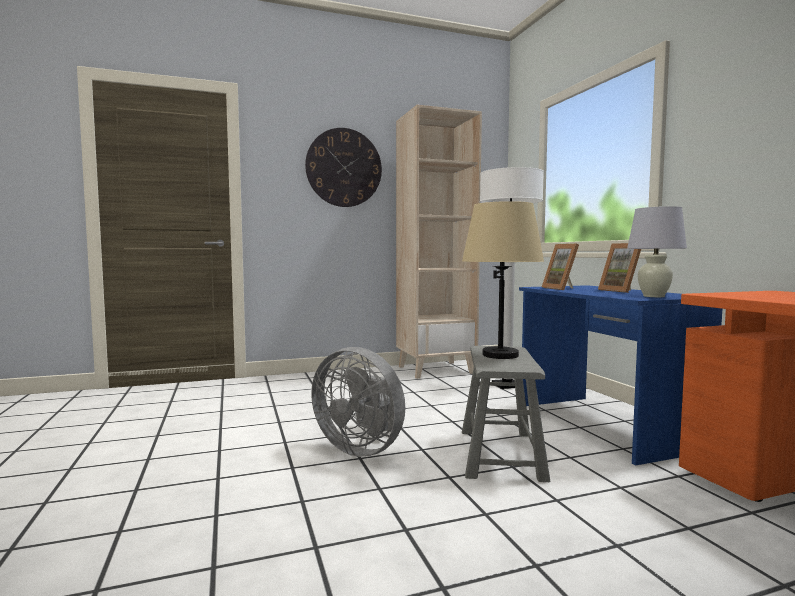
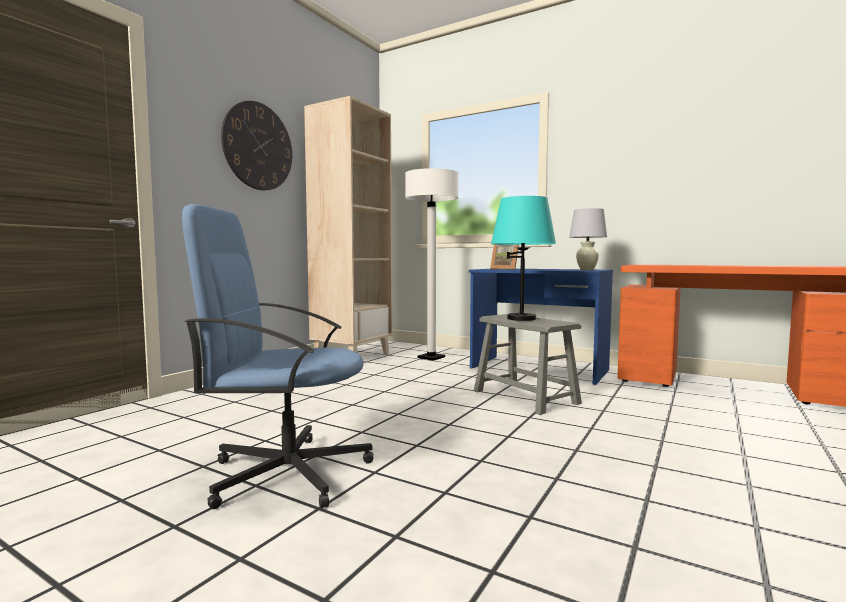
camera: 40 degrees left, 0 degrees up
(178, 457) = (286, 472): none -> blue office chair
(362, 448) = (434, 418): grey fan -> none
(501, 355) = (522, 319): beige table lamp -> turquoise table lamp
(622, 291) = (546, 269): picture frame -> none

